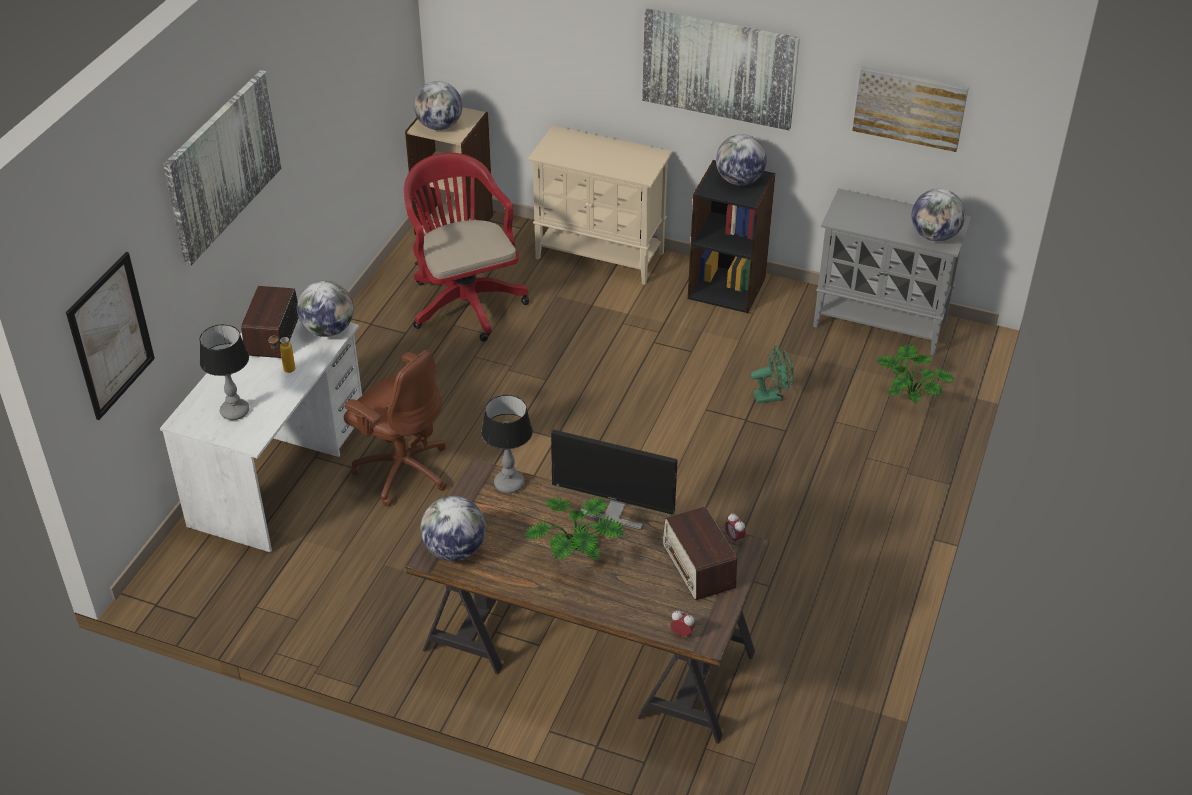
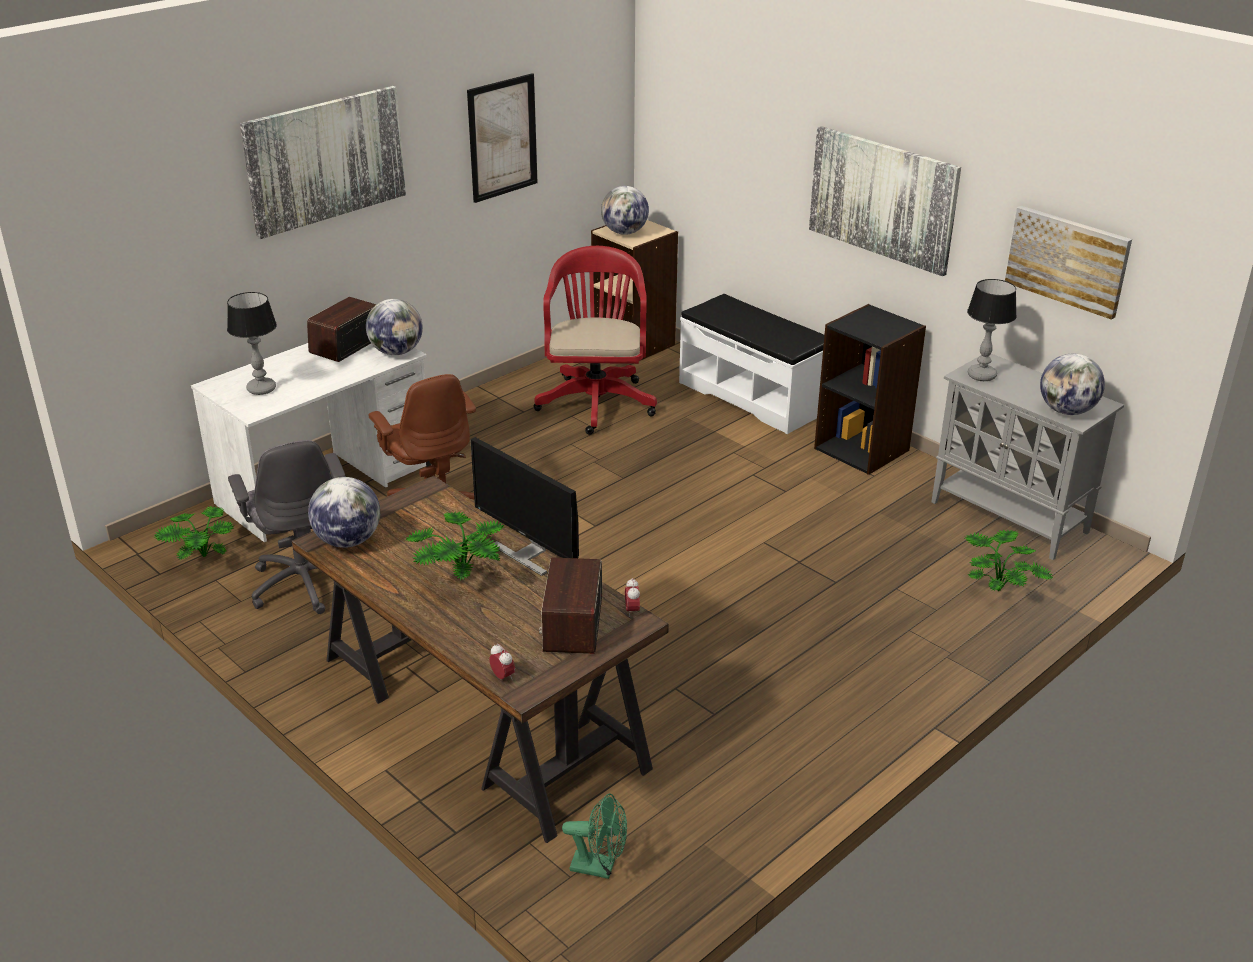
camera: 25 degrees right, 10 degrees down
(111, 336) = (141, 266): picture -> picture (502, 138)
(221, 589) = (199, 558): none -> potted plant
(284, 370) = (331, 371): bottle -> none
(341, 581) = (304, 582): none -> grey office chair
(508, 483) = (447, 503): table lamp -> table lamp (981, 375)
(601, 256) = (753, 396): beige cabinet -> white bench
(739, 181) = (882, 324): globe -> none
(772, 396) = (843, 549): green fan -> green fan (599, 867)

